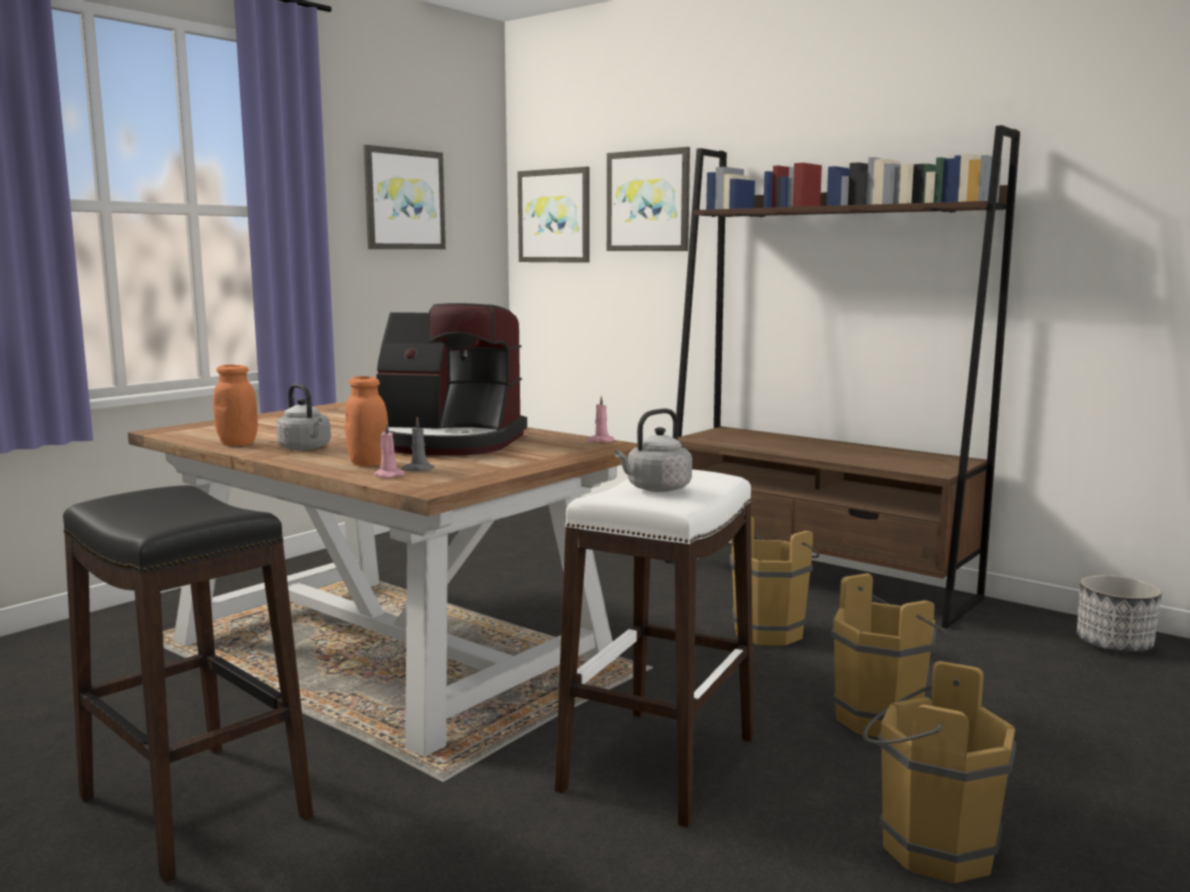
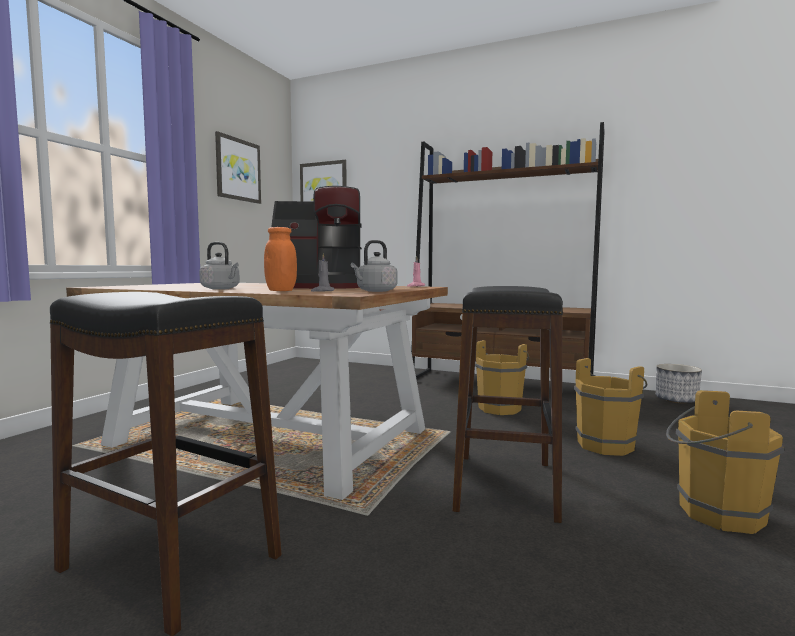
camera: 15 degrees left, 5 degrees down
(237, 443) = (164, 288): orange jar -> none
(387, 475) = (306, 292): pink candle -> none
(648, 201) = (384, 178): picture -> none
(655, 489) = (510, 289): grey kettle -> grey kettle (375, 291)
(659, 764) = (505, 485): white stool -> black stool

